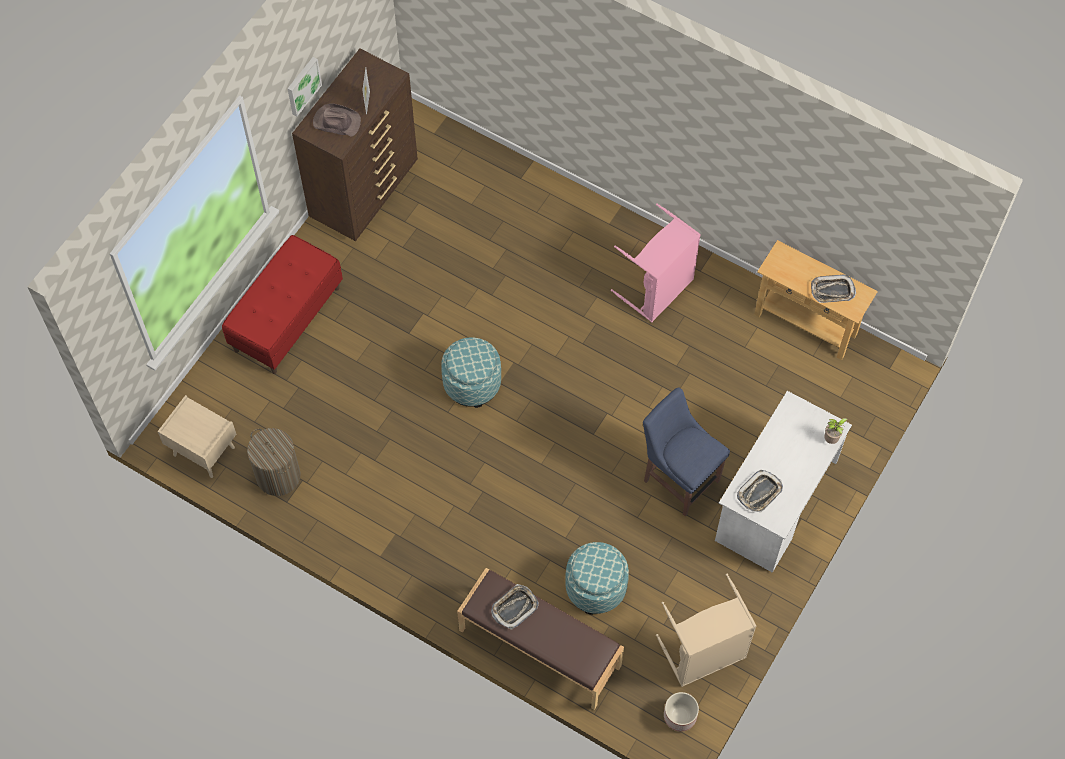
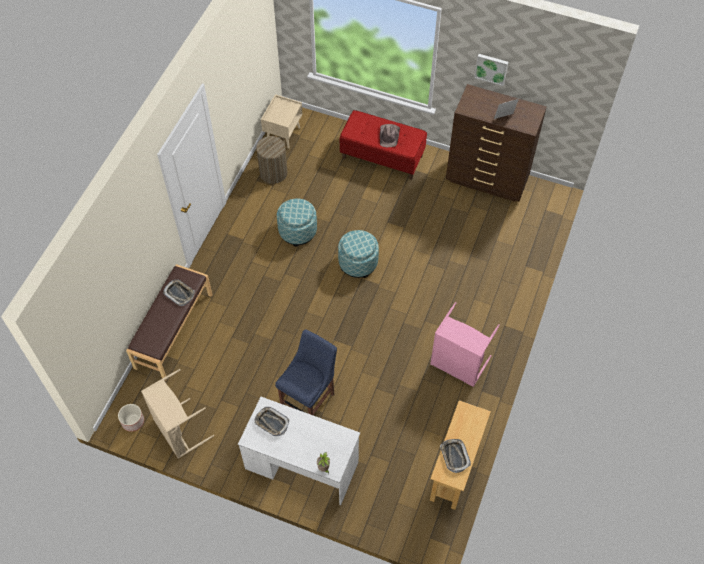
camera: 80 degrees right, 5 degrees down
(336, 122) = (483, 104): brown hat -> brown hat (389, 136)
(595, 587) = (220, 357): ottoman -> ottoman (297, 231)

